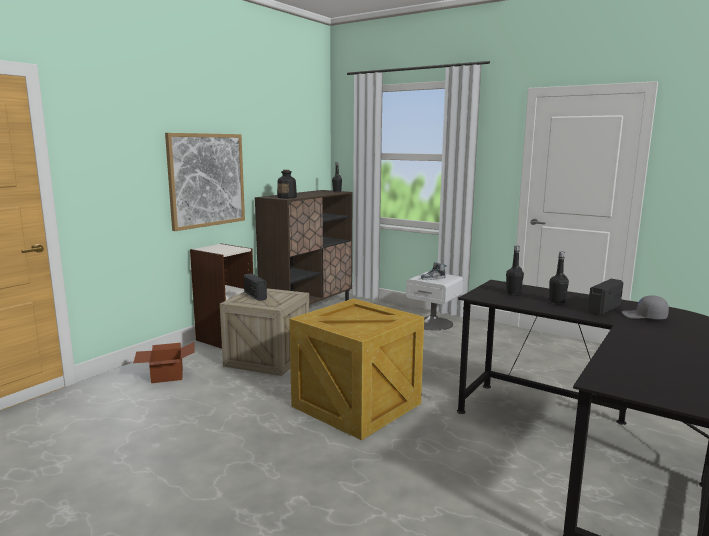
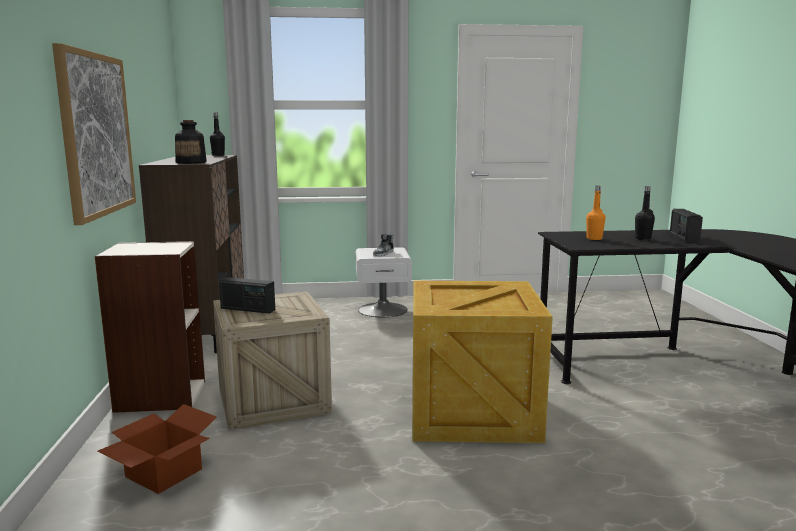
camera: 40 degrees left, 0 degrees up
(513, 293) = (594, 238): black bottle -> orange bottle
(644, 317) = (719, 238): grey cap -> none

